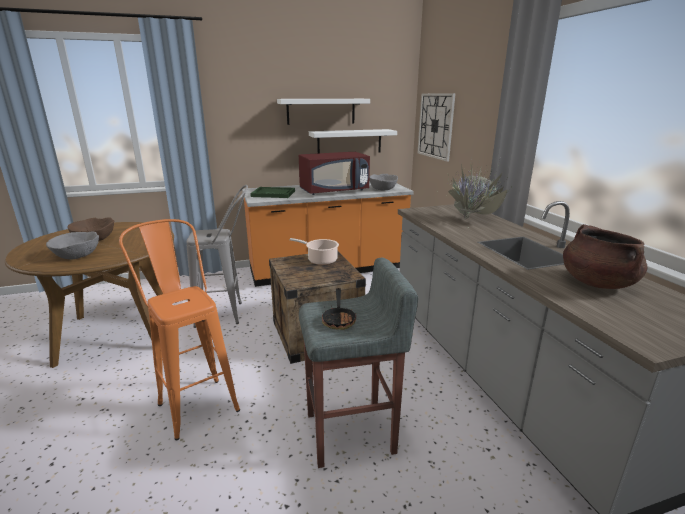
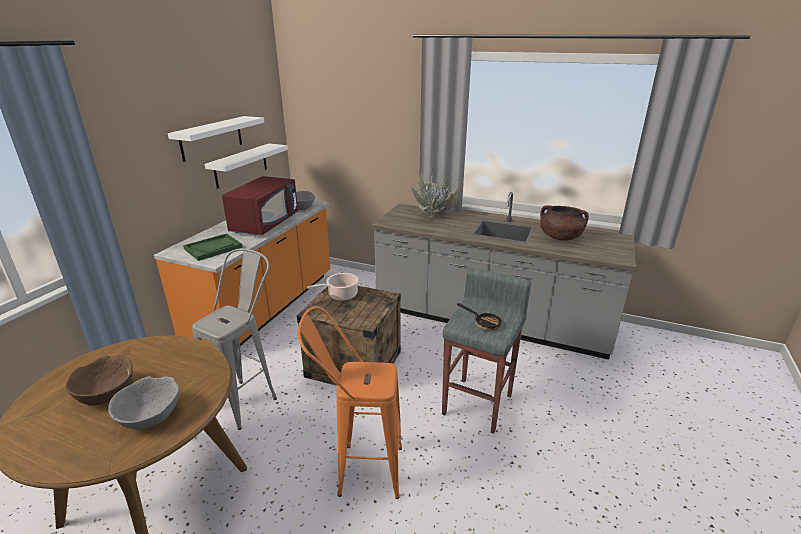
camera: 50 degrees left, 5 degrees up
(435, 126) = (324, 135): wall clock -> none

